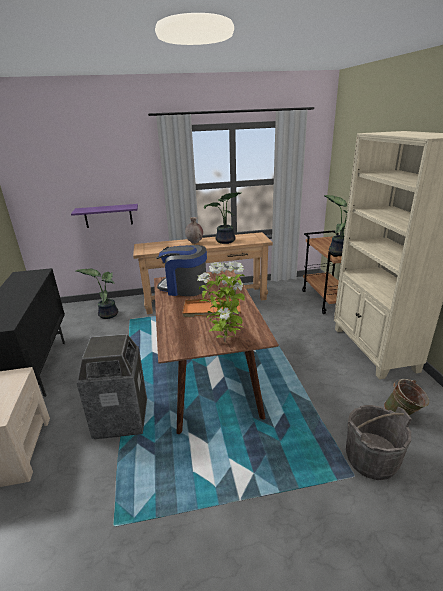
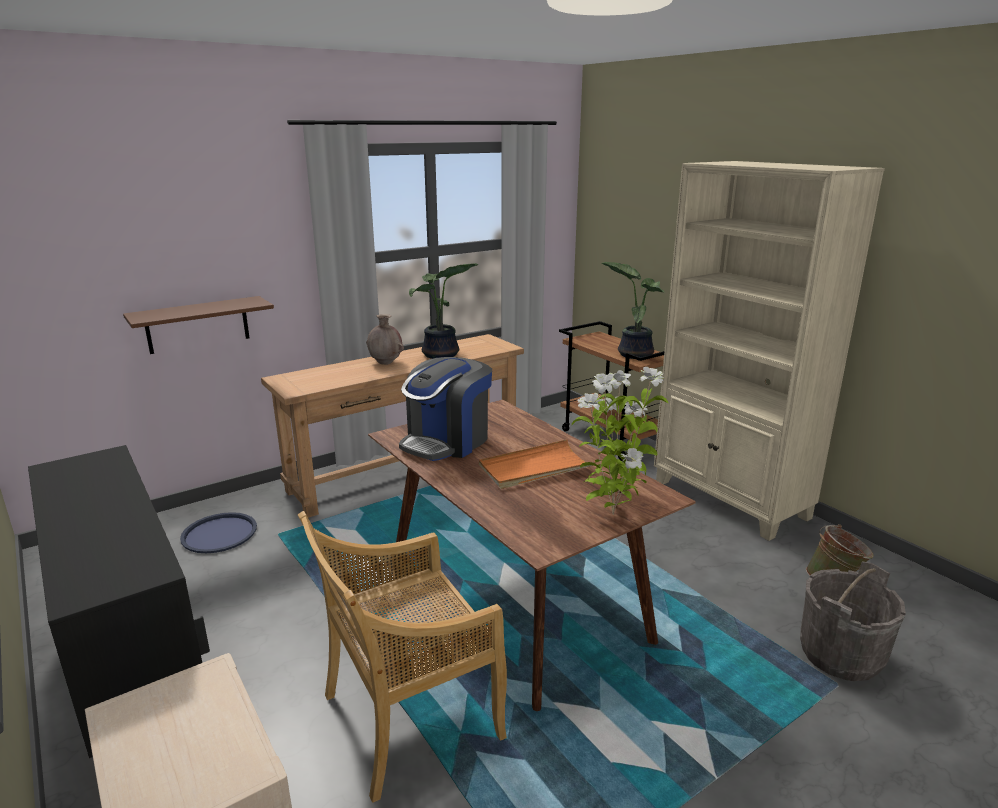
camera: 25 degrees left, 5 degrees down
(108, 216) = (197, 325): purple shelf -> brown shelf
(108, 314) = (219, 534): potted plant -> blue tray
(121, 418) = (409, 718): trash can -> beige chair
(184, 288) = (447, 441): coffee machine -> coffee machine turned 45 degrees counterclockwise

